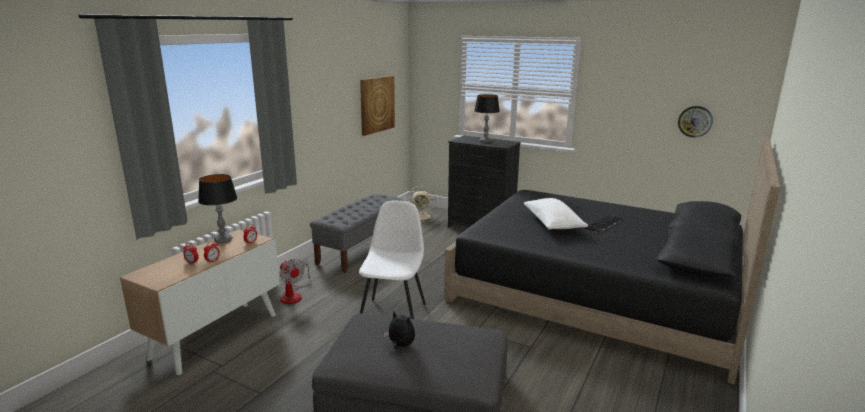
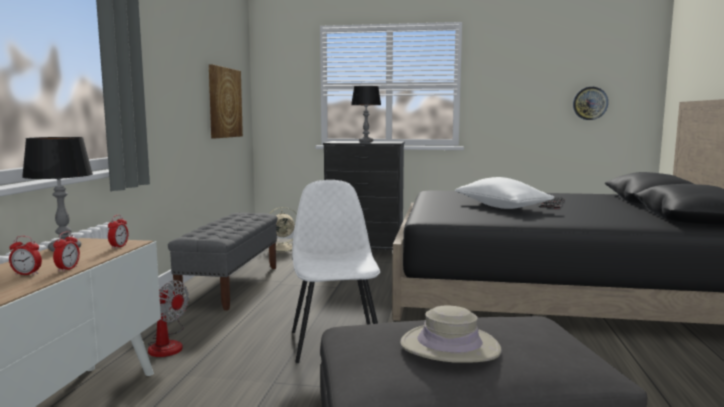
camera: 20 degrees left, 10 degrees down
(400, 346) = (449, 346): plush toy -> beige hat

